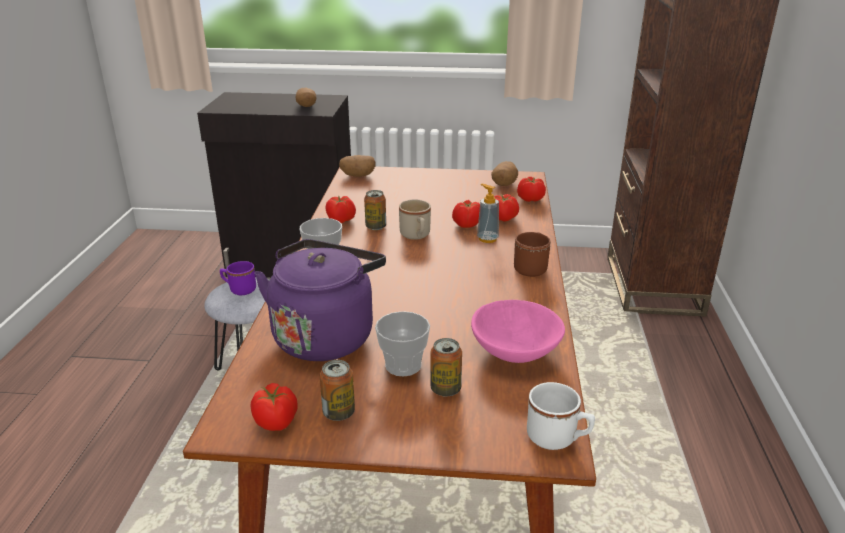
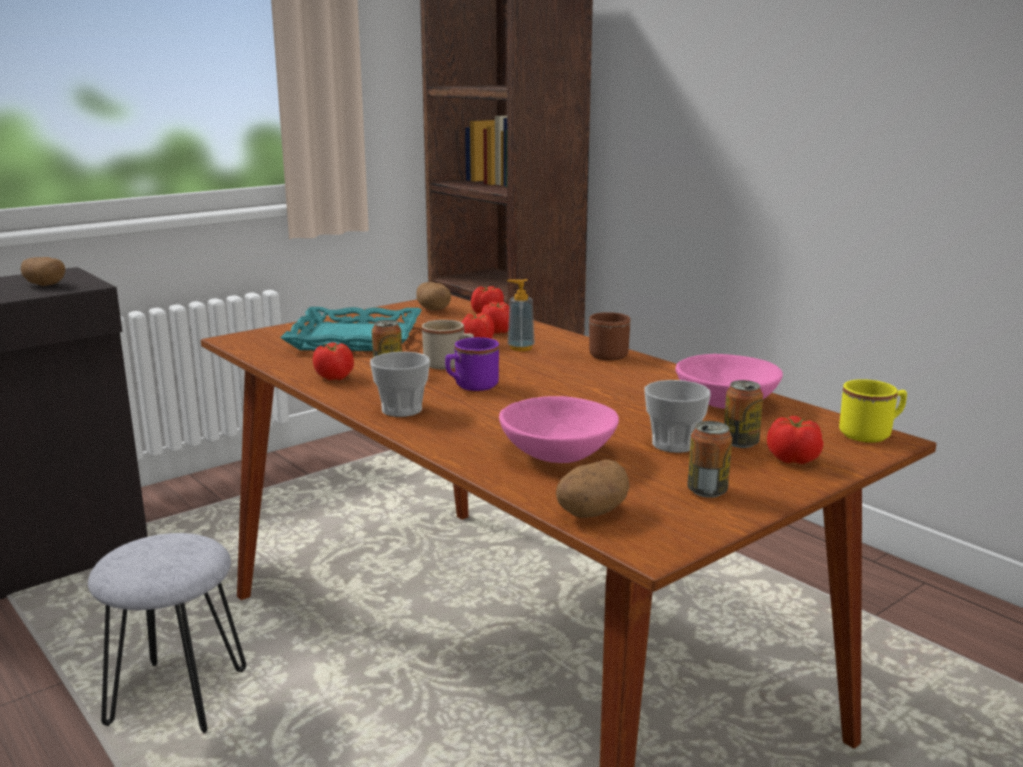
camera: 45 degrees left, 10 degrees down
(239, 289) = (144, 557): purple mug -> purple mug (471, 386)
(276, 422) = (677, 520): tomato -> tomato (792, 460)
(326, 335) = (558, 454): purple kettle -> pink bowl
(357, 176) = (251, 341): potato -> potato (590, 513)
(412, 193) = (356, 338): none -> turquoise tray
(558, 439) = (871, 434): white mug -> yellow mug

